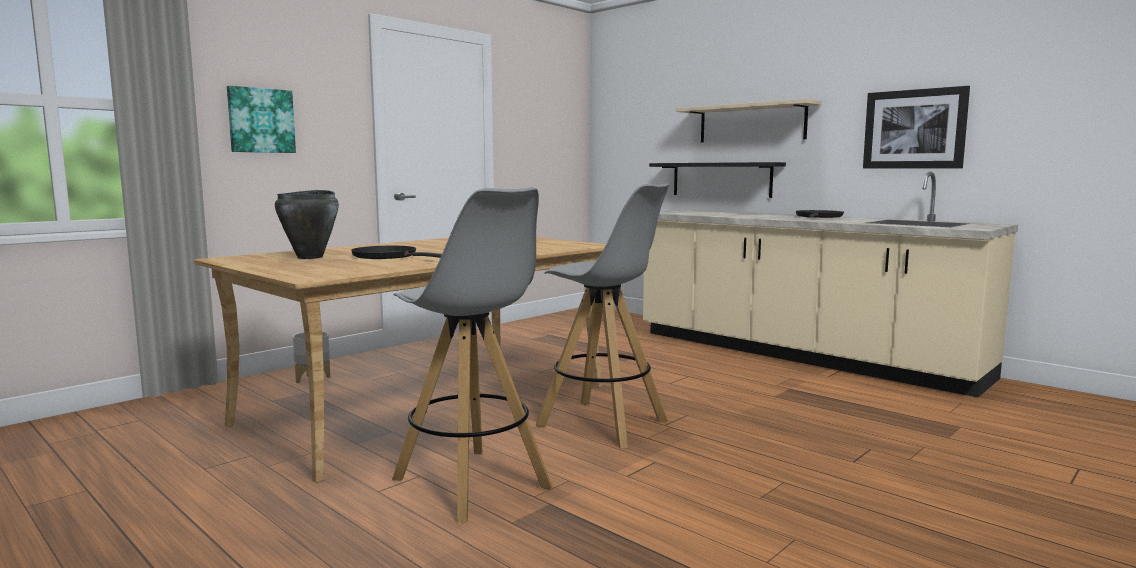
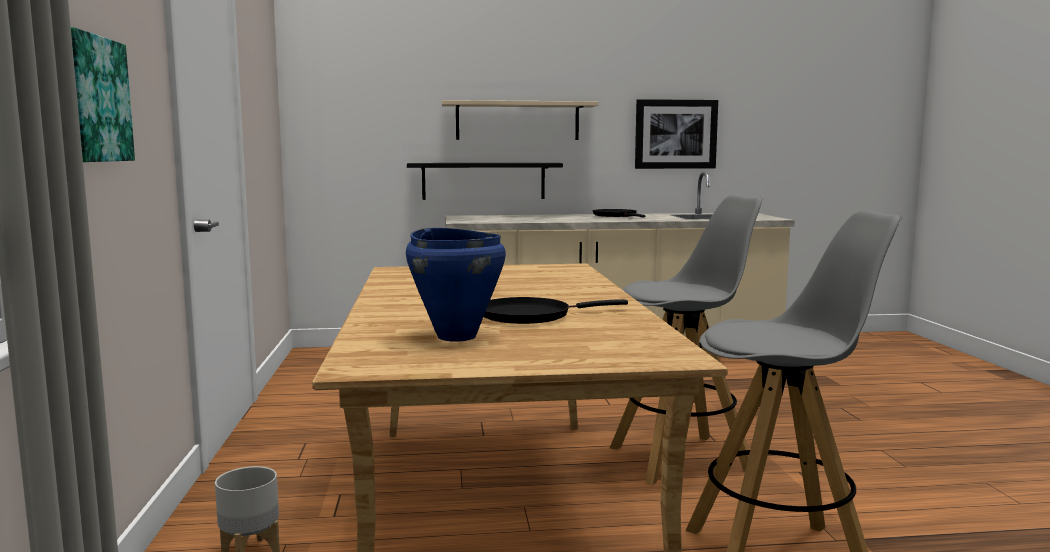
camera: 50 degrees left, 0 degrees up
(310, 257) = (457, 336): black cooking pot -> blue cooking pot

